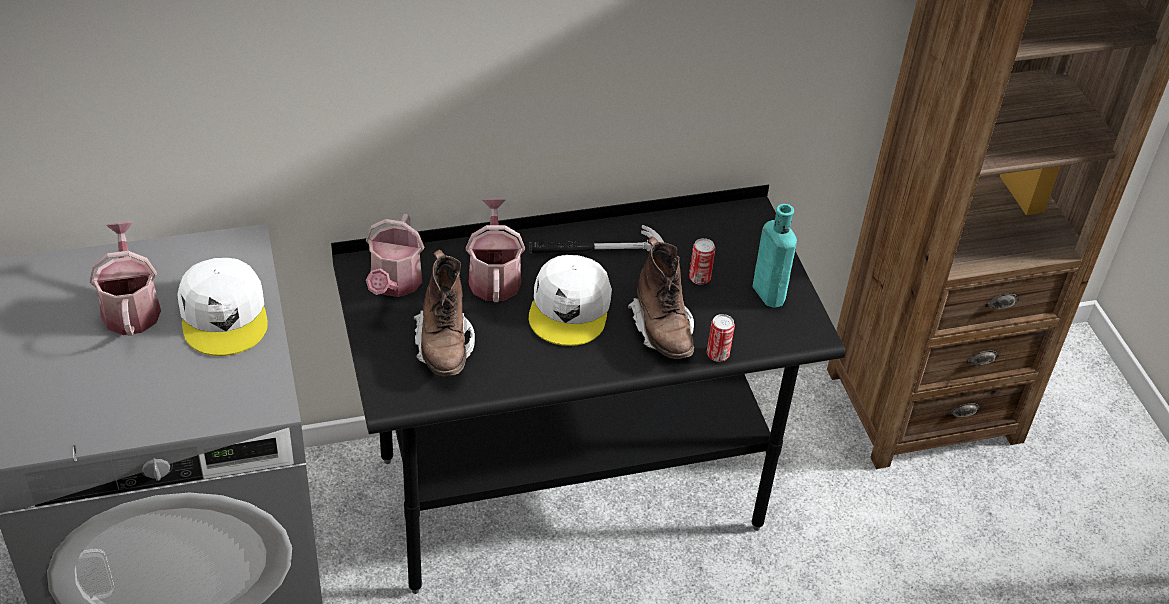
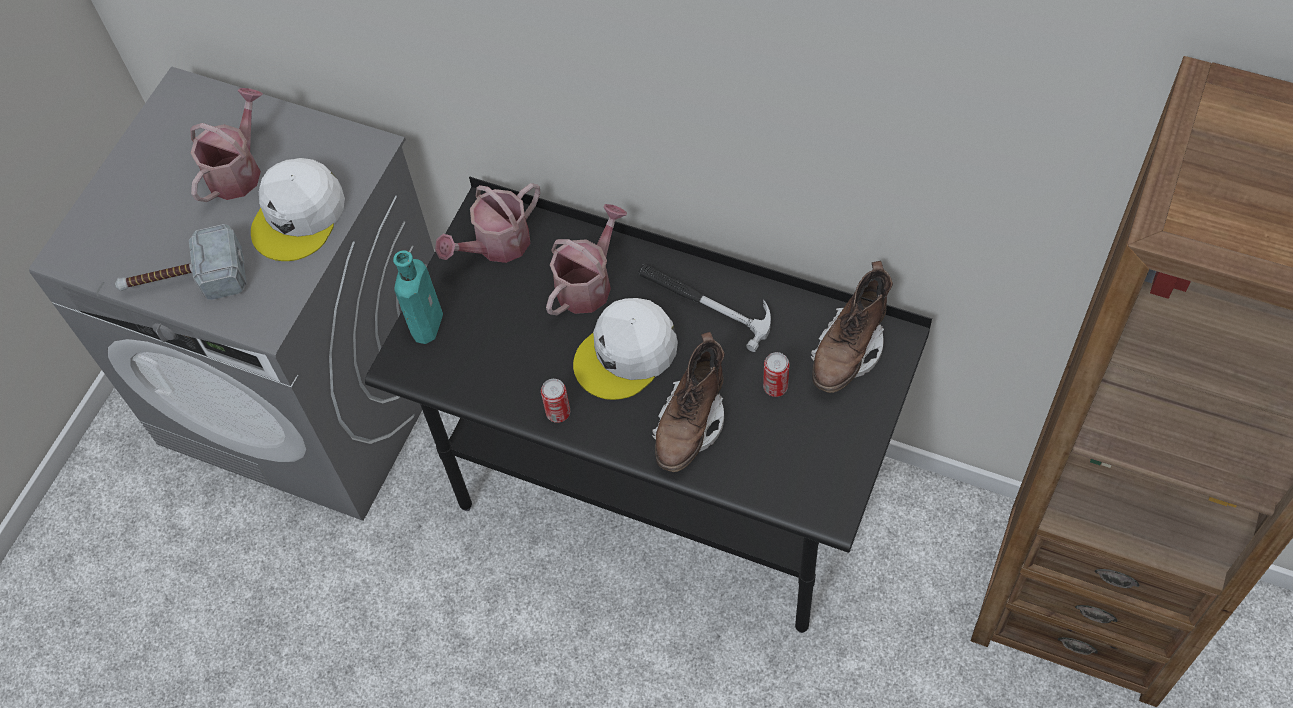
camera: 45 degrees right, 15 degrees up
(159, 407) = (185, 281): none -> hammer
(444, 346) = (486, 333): brown boot -> brown boot (848, 351)
(717, 354) = (718, 480): can -> can (558, 412)
(767, 291) = (829, 438): turquoise bottle -> turquoise bottle (427, 322)

